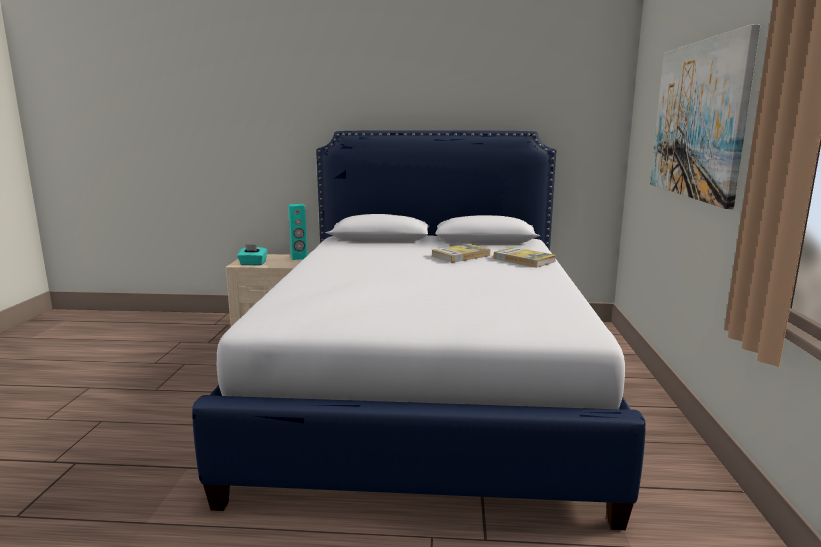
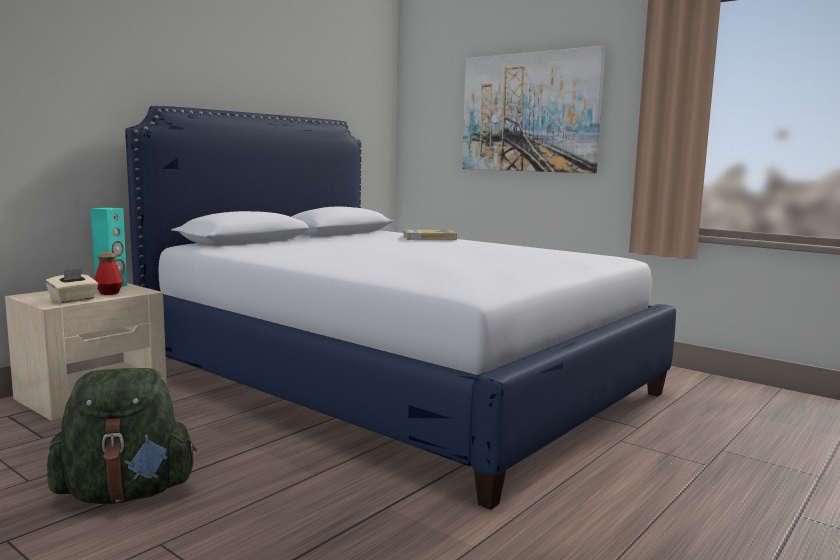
camera: 55 degrees left, 5 degrees down
(155, 388) = (125, 493): none -> green backpack
(253, 264) = (73, 300): turquoise tissue box -> beige tissue box
(282, 262) = (109, 293): none -> bottle
(460, 256) = (378, 241): book -> none

